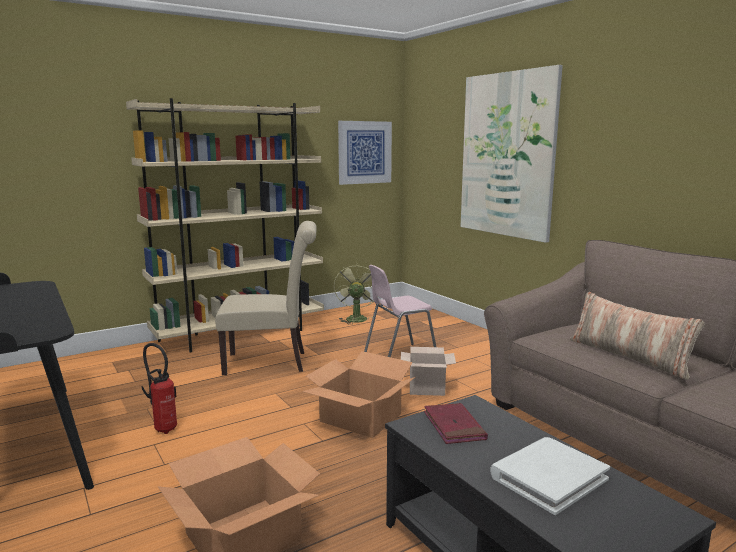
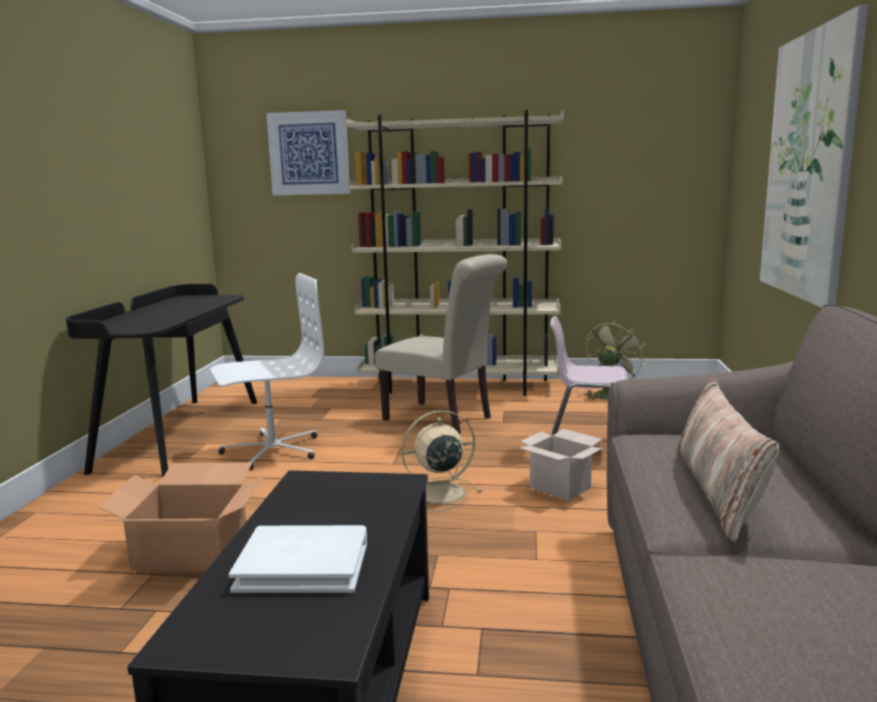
camera: 40 degrees right, 0 degrees up
(164, 428) = (272, 450): fire extinguisher -> white office chair
(360, 418) = (437, 493): cardboard box -> beige fan
(364, 152) = (661, 171): picture -> picture (309, 153)
(454, 426) = (335, 492): red book -> none

